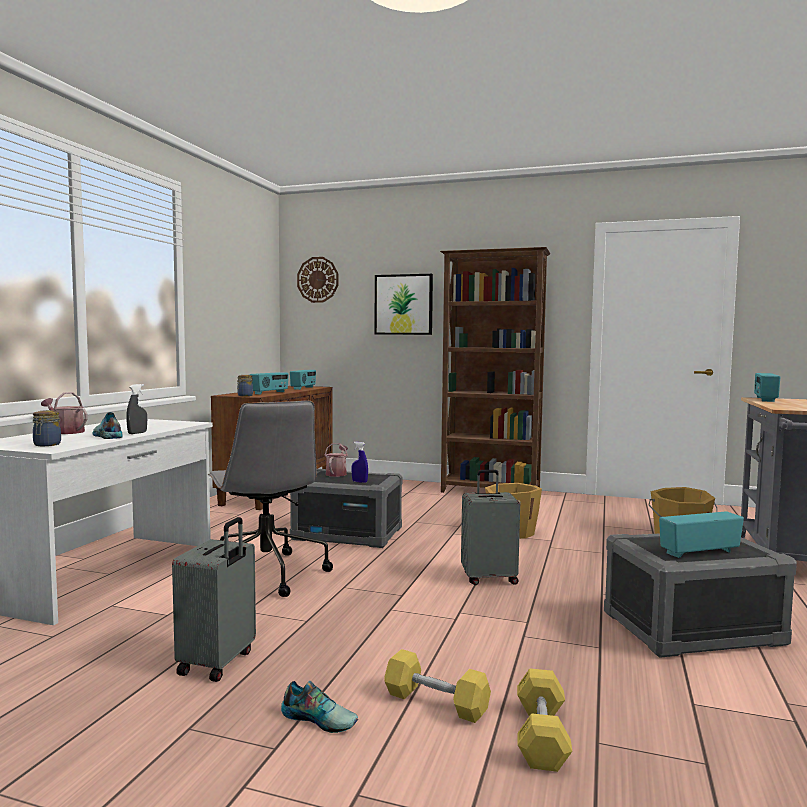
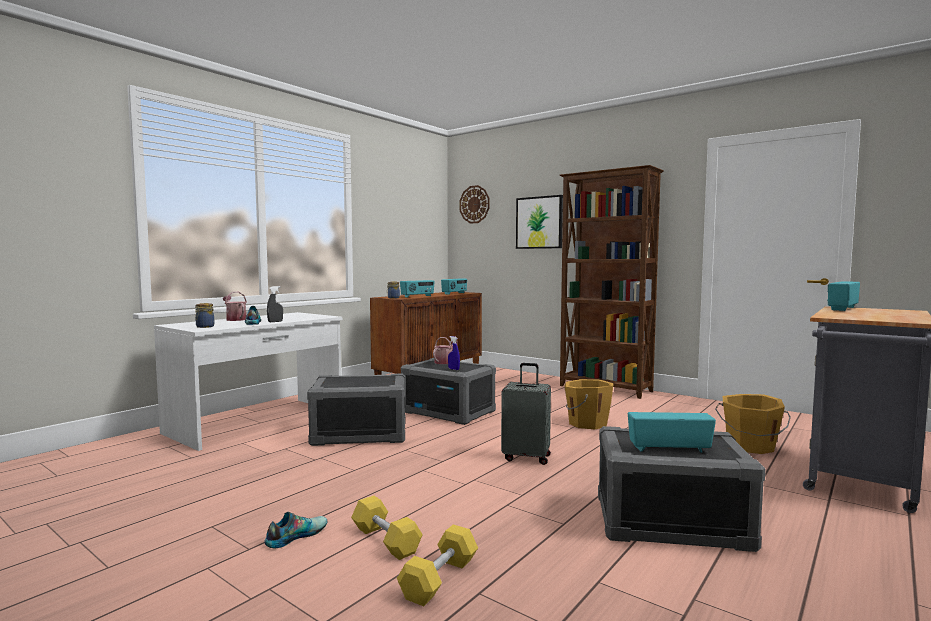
camera: 20 degrees right, 0 degrees up
(218, 663) = (269, 489): grey suitcase -> none
(265, 574) = (359, 434): grey office chair -> grey storage box
(319, 718) = (296, 535): shoe -> shoe turned 90 degrees counterclockwise

